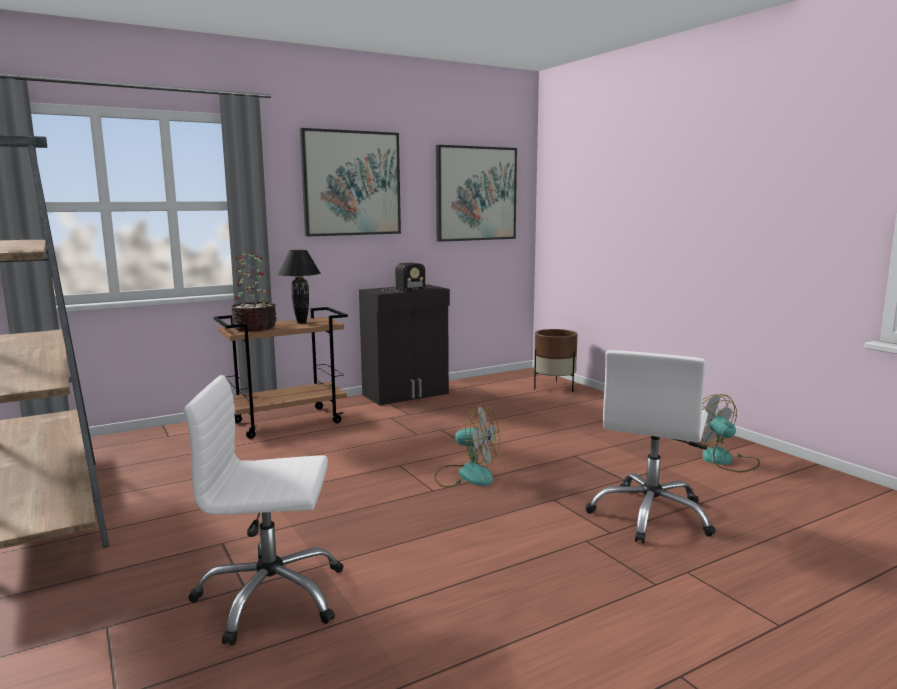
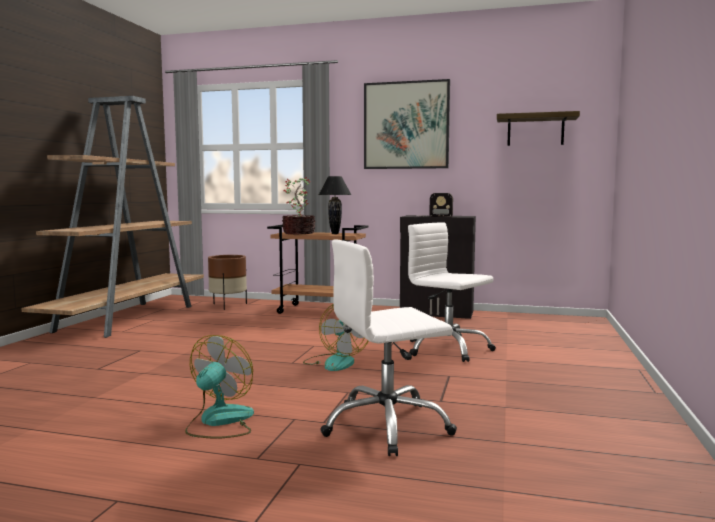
camera: 45 degrees right, 5 degrees down
(271, 597) = (93, 376): white office chair -> white office chair (447, 349)
(476, 194) = (535, 130): picture -> shelf
(554, 387) = (580, 333): brown planter -> brown planter (228, 305)
(724, 460) = (591, 423): fan -> fan (219, 422)

